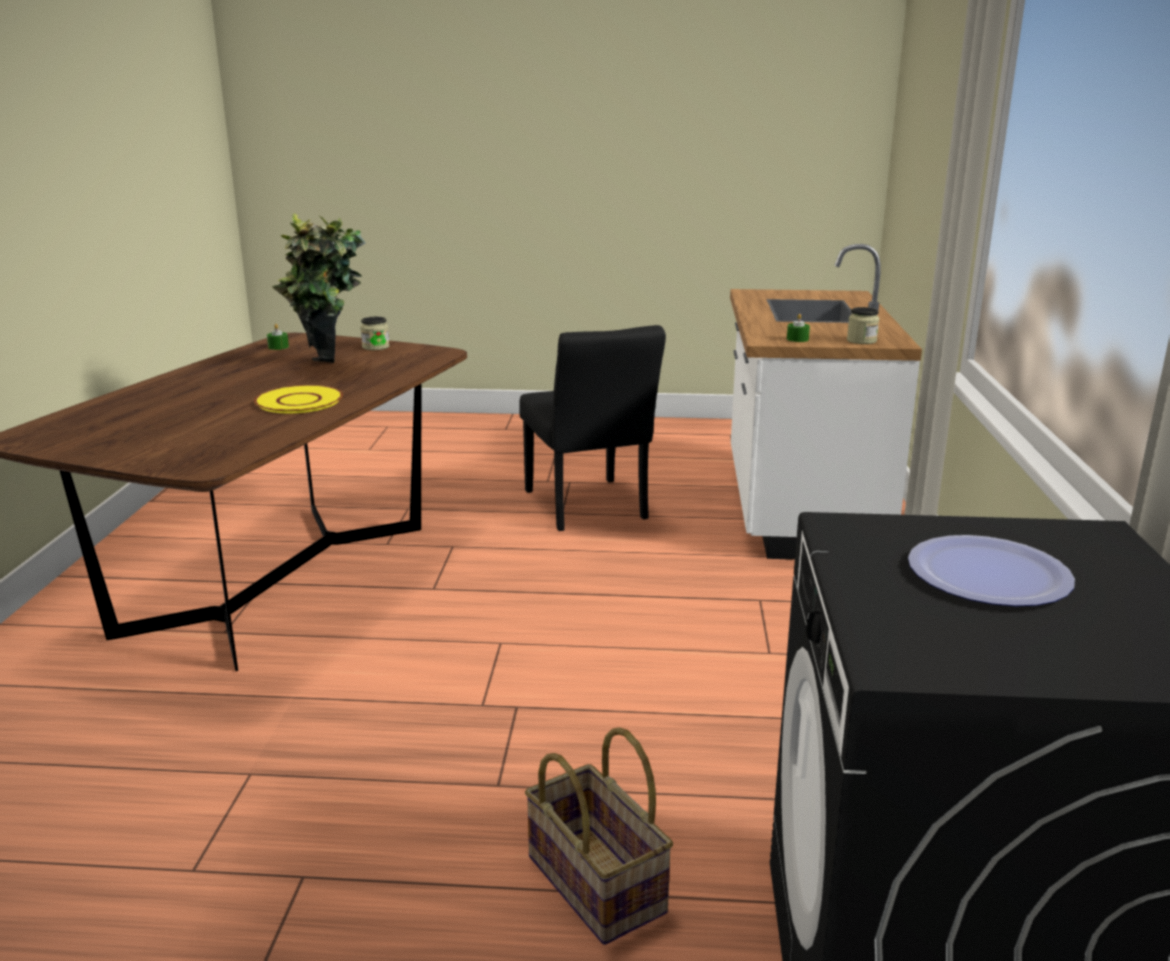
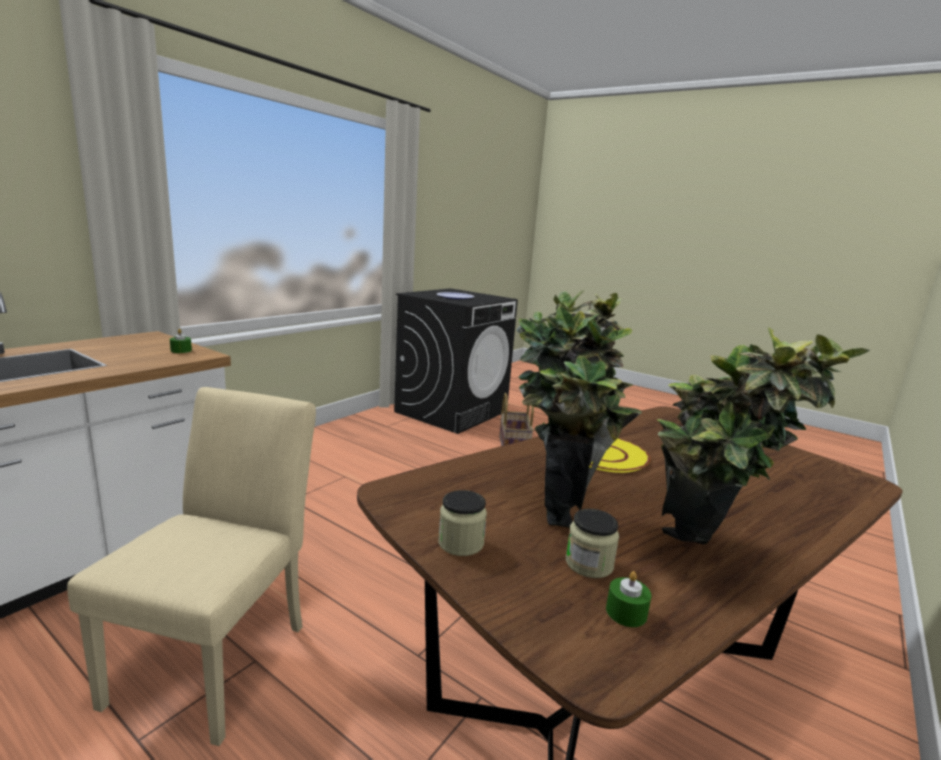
camera: 150 degrees left, 5 degrees down
(226, 366) = (709, 563): none -> potted plant
(589, 509) = (221, 653): black chair -> beige chair
(861, 341) = (156, 340): jar -> jar (589, 564)

